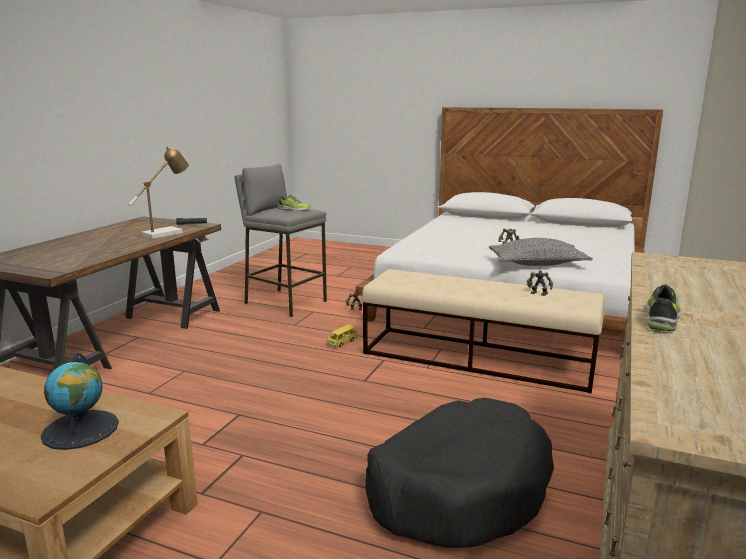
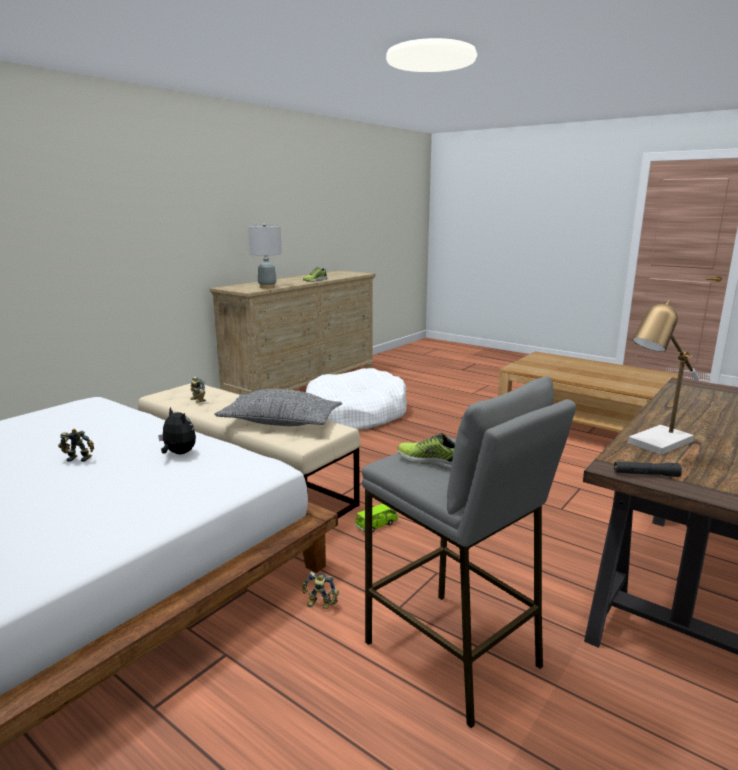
camera: 165 degrees left, 0 degrees up
(81, 429) = (548, 367): globe -> none
(342, 342) = (376, 525): yellow toy car -> green toy car
(457, 251) = (178, 453): none -> plush toy
(458, 489) = (355, 414): black dog bed -> white dog bed
(537, 264) = (129, 420): grey pillow -> grey pillow (280, 422)
(662, 272) = (267, 287): none -> grey table lamp

